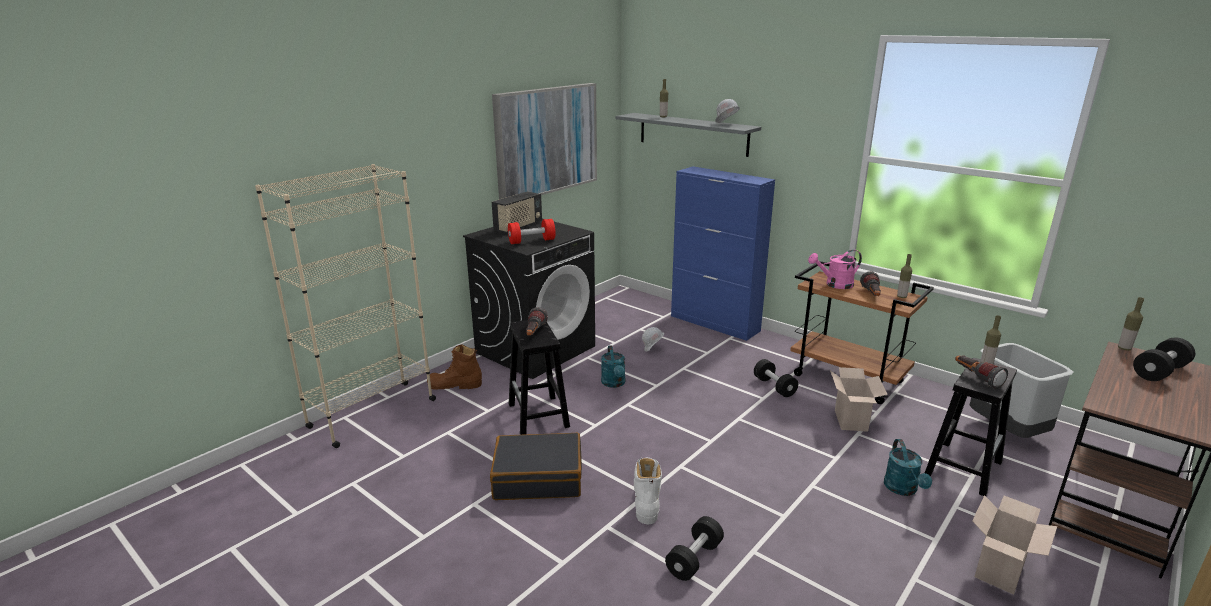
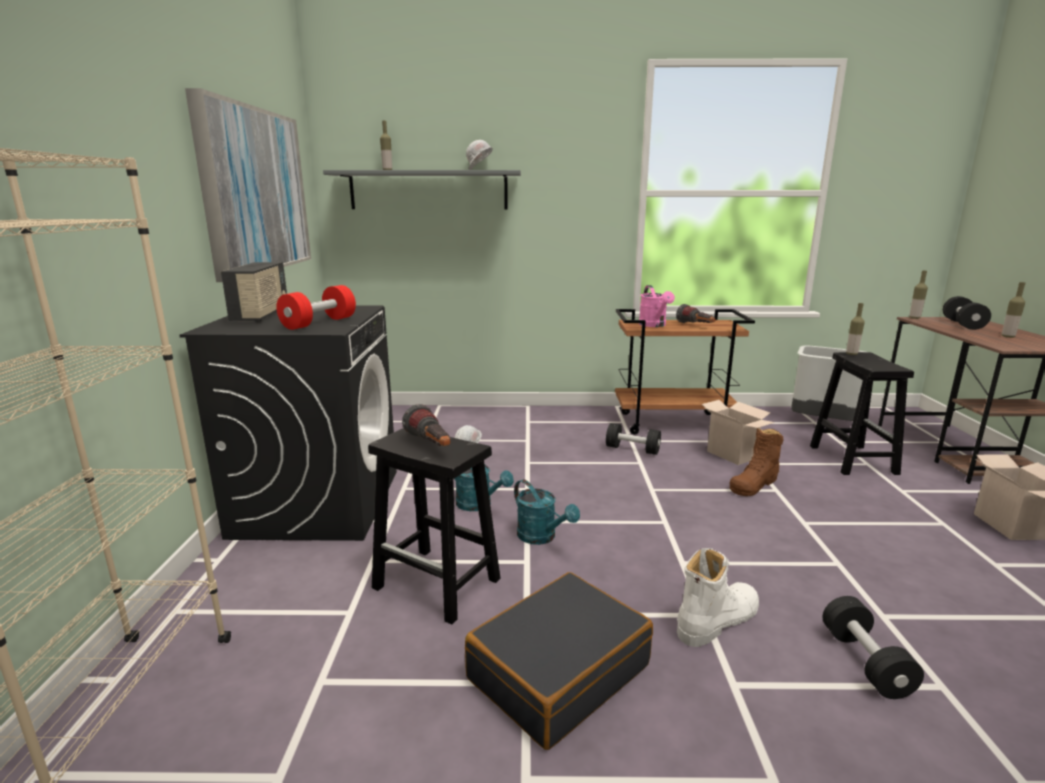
camera: 40 degrees left, 5 degrees down
(454, 385) = (241, 599): brown boot -> brown boot (754, 484)
(647, 500) = (716, 621): white boot -> white boot turned 90 degrees clockwise
(715, 323) = (494, 413): blue cabinet -> none
(835, 285) = (654, 325): pink watering can -> pink watering can turned 45 degrees counterclockwise
(901, 297) = (717, 323): bottle -> bottle (1008, 336)
(903, 489) = (856, 494): turquoise watering can -> turquoise watering can (542, 537)
(976, 378) = (871, 363): flashlight -> none

